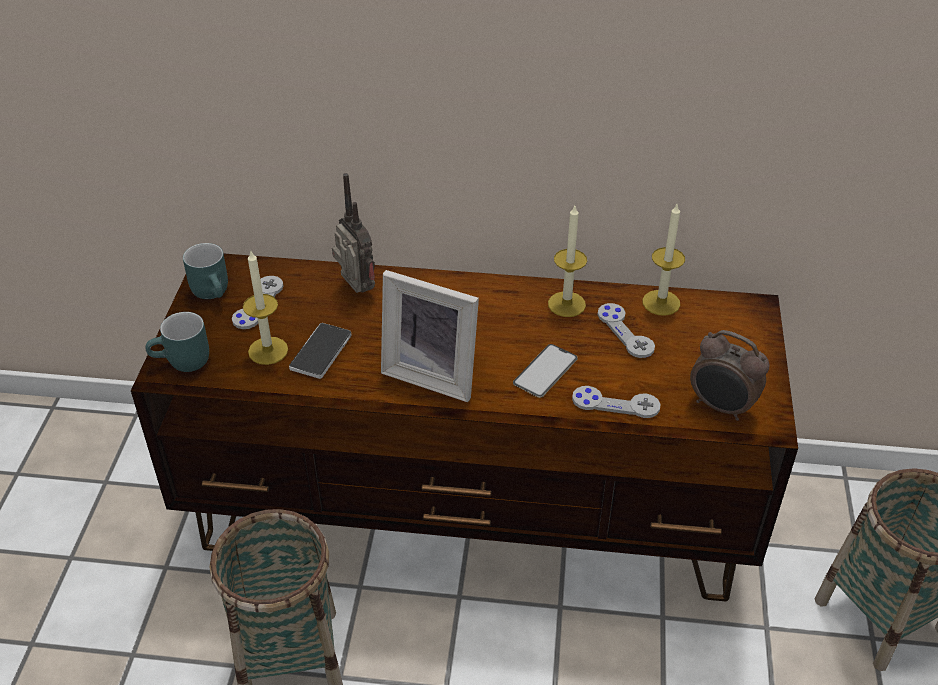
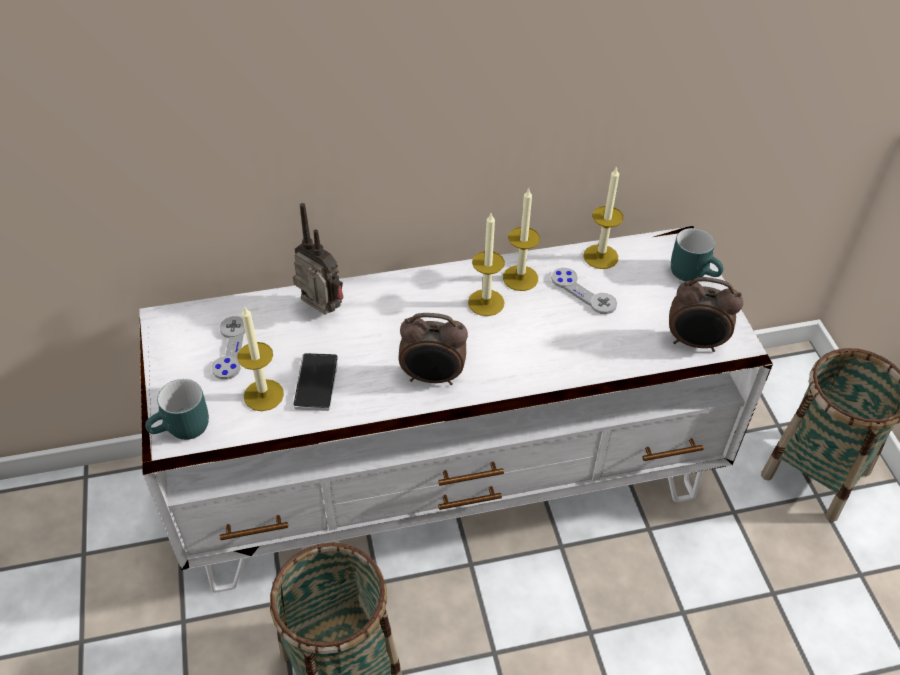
camera: 20 degrees left, 5 degrees up
(215, 291) = (180, 346): turquoise mug -> turquoise mug (694, 272)
(433, 374) = (433, 377): picture frame -> alarm clock
(470, 513) = (449, 483): brown tv stand -> white tv stand
(520, 319) = (486, 302): none -> candle
(545, 371) = (532, 348): phone -> none
(615, 403) = (606, 363): grey game controller -> none

